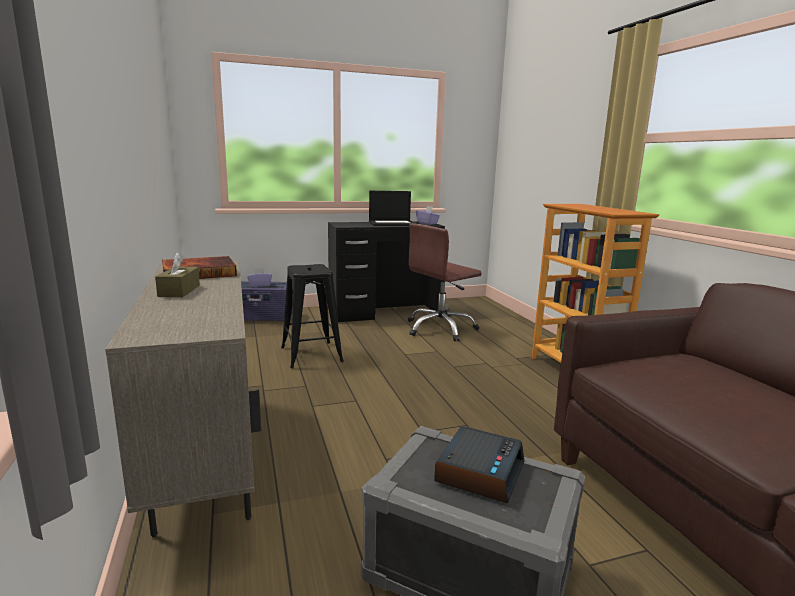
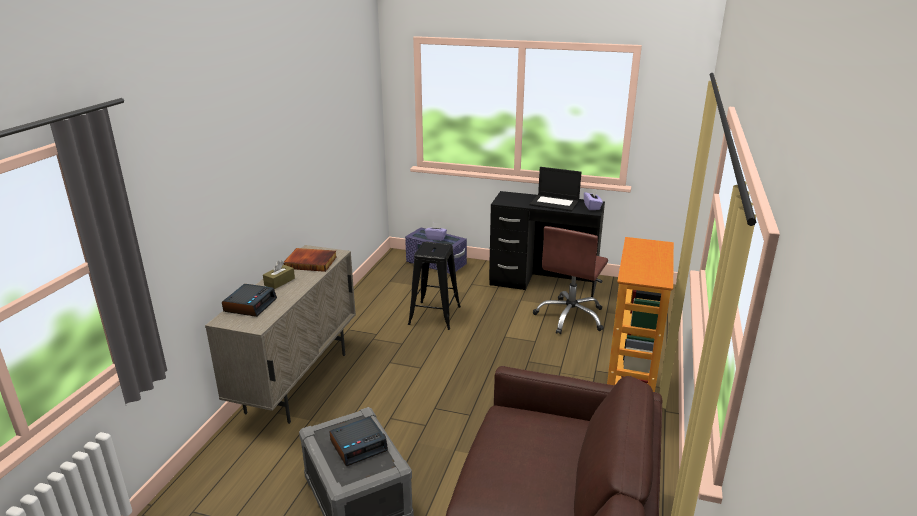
camera: 35 degrees right, 10 degrees up
(166, 315) = (250, 305): none -> alarm clock
(440, 329) = (570, 317): brown office chair -> brown office chair turned 60 degrees counterclockwise

